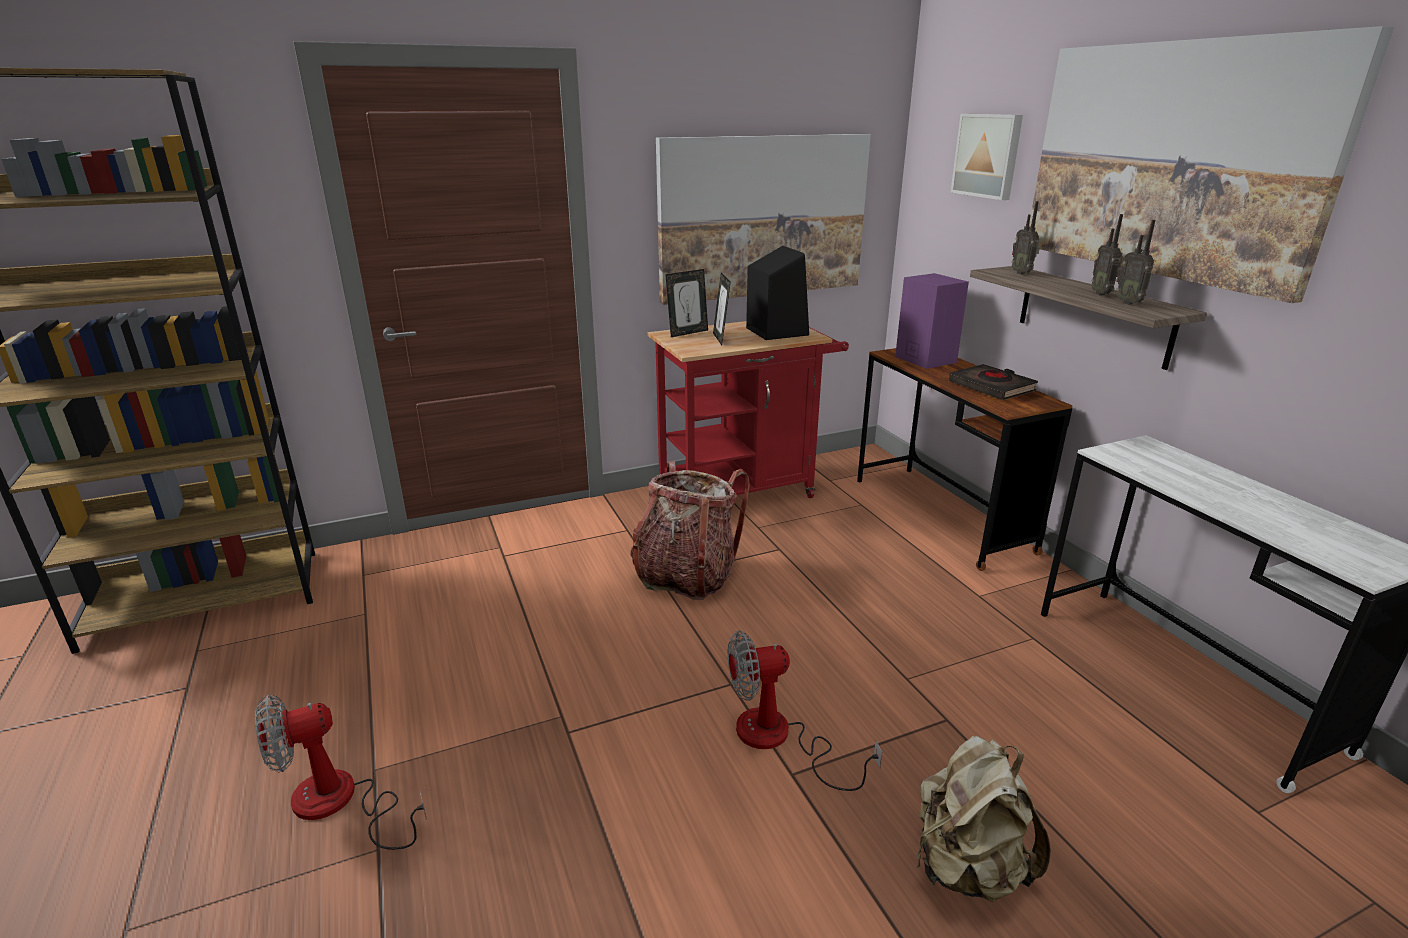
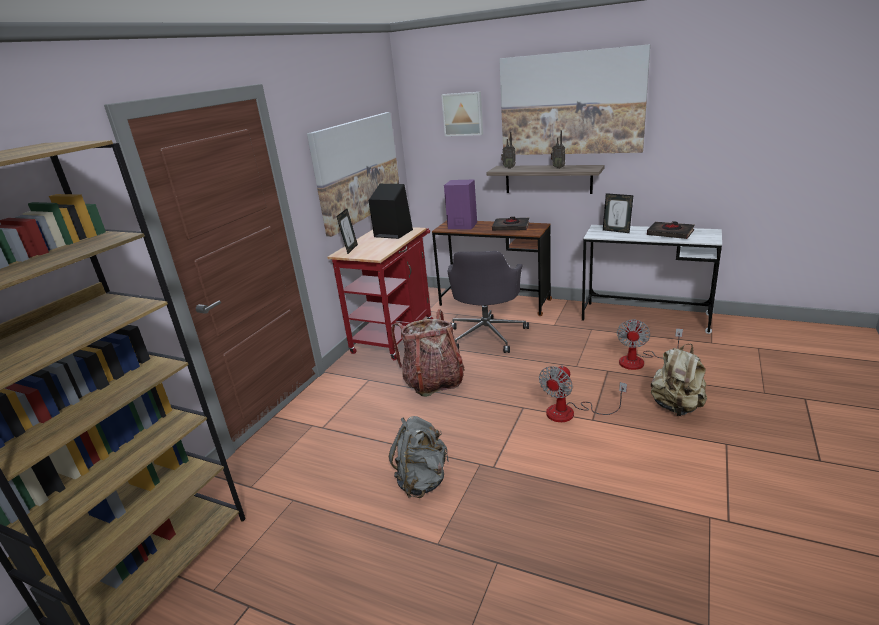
camera: 40 degrees left, 0 degrees up
(340, 804) = (448, 566): fan -> fan (639, 361)
(480, 686) = (422, 481): none -> grey backpack
(721, 339) = (375, 246): picture frame -> picture frame (616, 231)
(854, 554) = (487, 334): none -> grey office chair
(1129, 303) = (576, 168): radio -> none
(1284, 516) = (670, 233): none -> black book

